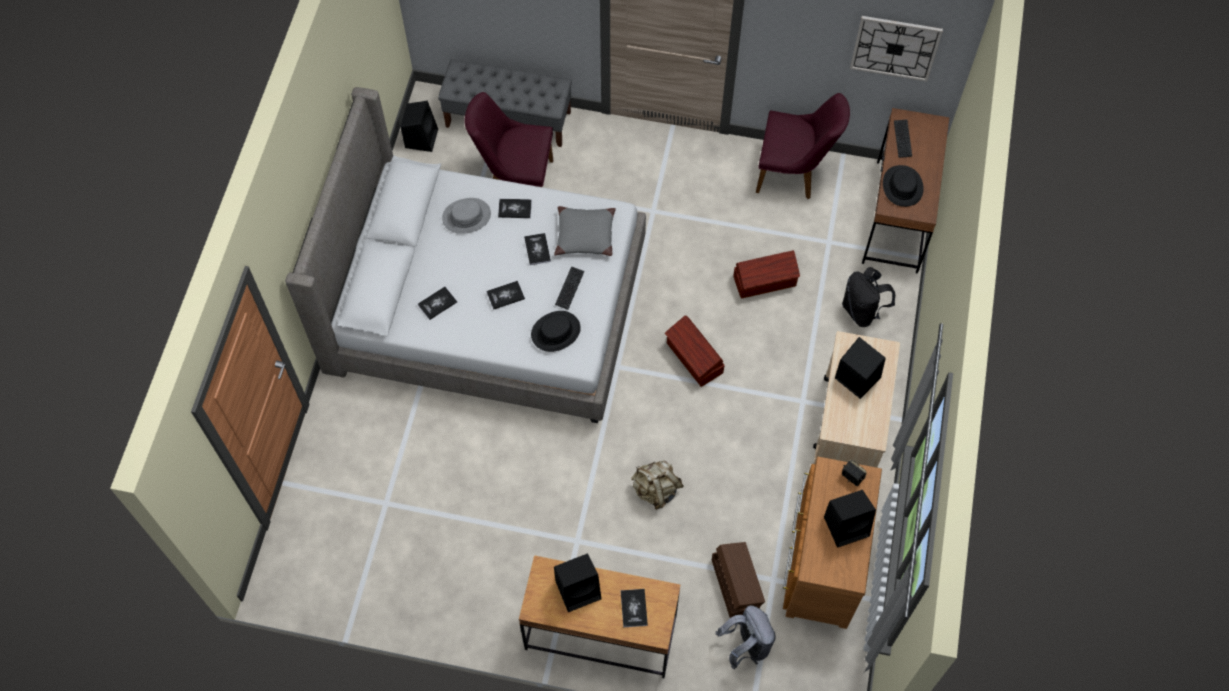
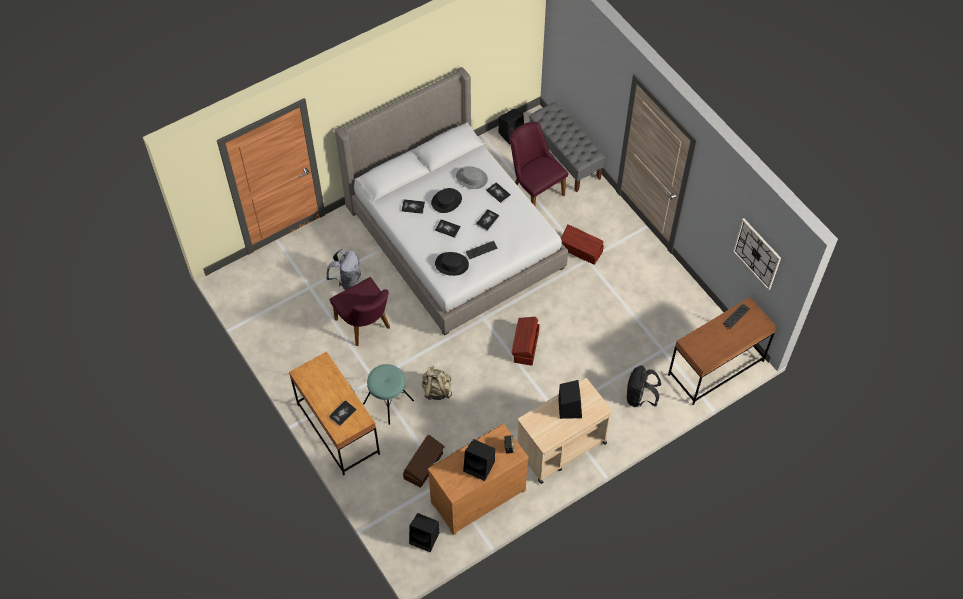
camera: 45 degrees right, 5 degrees down
(579, 589) = (328, 383): black speaker -> black speaker (425, 538)
(585, 236) = (517, 232): grey pillow -> none
(620, 551) = (388, 402): none -> turquoise stool
(746, 645) = (397, 497): grey backpack -> grey backpack (347, 280)
(765, 282) = (605, 341): brown storage box -> brown storage box (581, 250)
(794, 174) = (684, 301): purple chair -> purple chair (366, 326)
(902, 186) = (706, 339): black hat -> black hat (446, 201)

